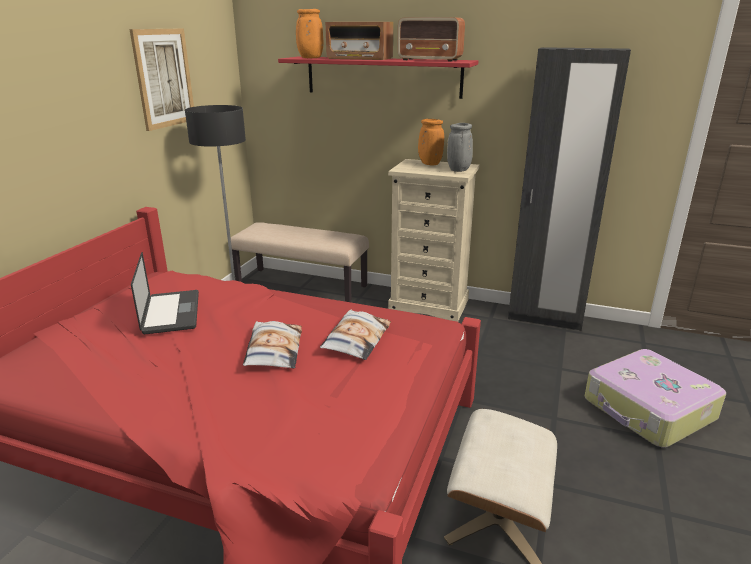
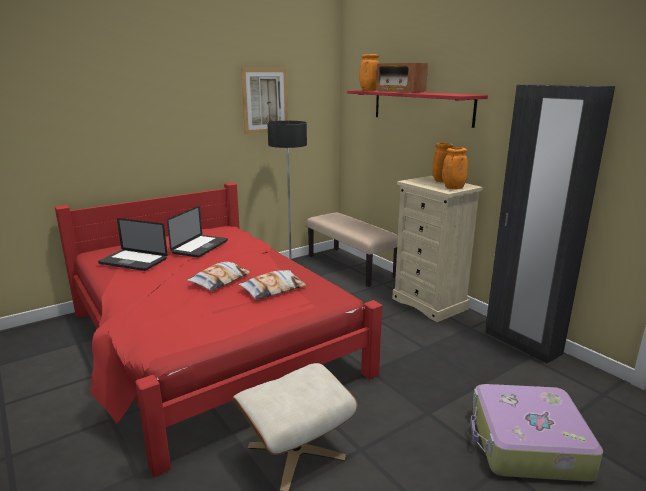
camera: 35 degrees right, 5 degrees down
(96, 365) = (133, 261): none -> laptop
(430, 60) = (445, 93): radio -> none
(458, 170) = (453, 188): grey vase -> orange vase

